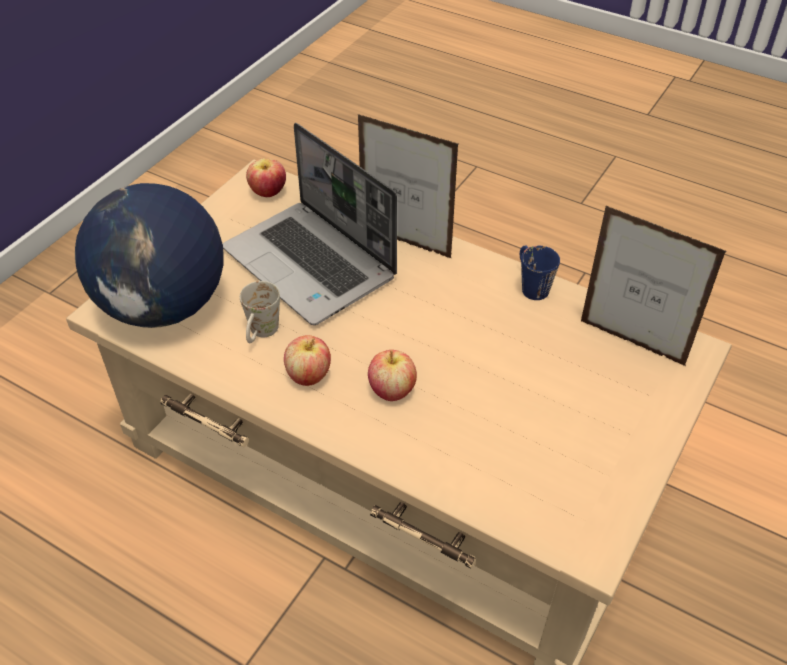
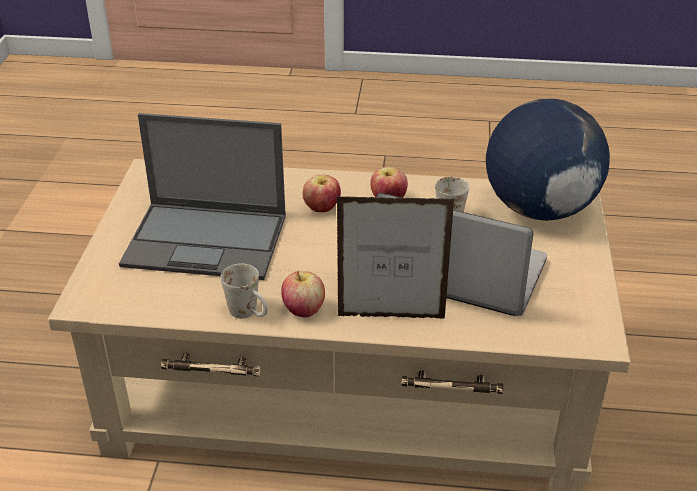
camera: 155 degrees right, 10 degrees down
(268, 193) = (569, 325): apple -> apple (303, 310)
(530, 285) = (249, 314): blue mug -> white mug
(544, 387) = (208, 240): none -> laptop
(632, 343) = (141, 291): picture frame -> none

